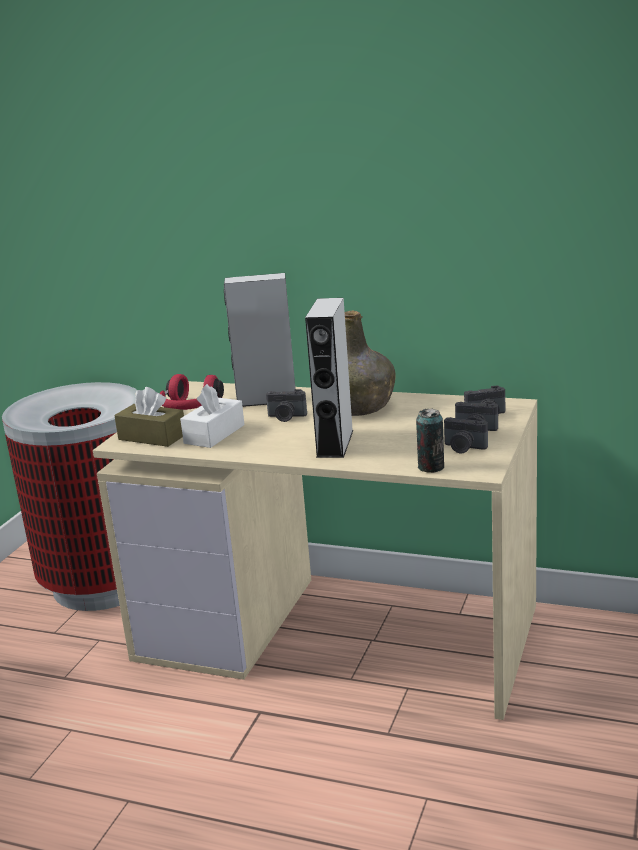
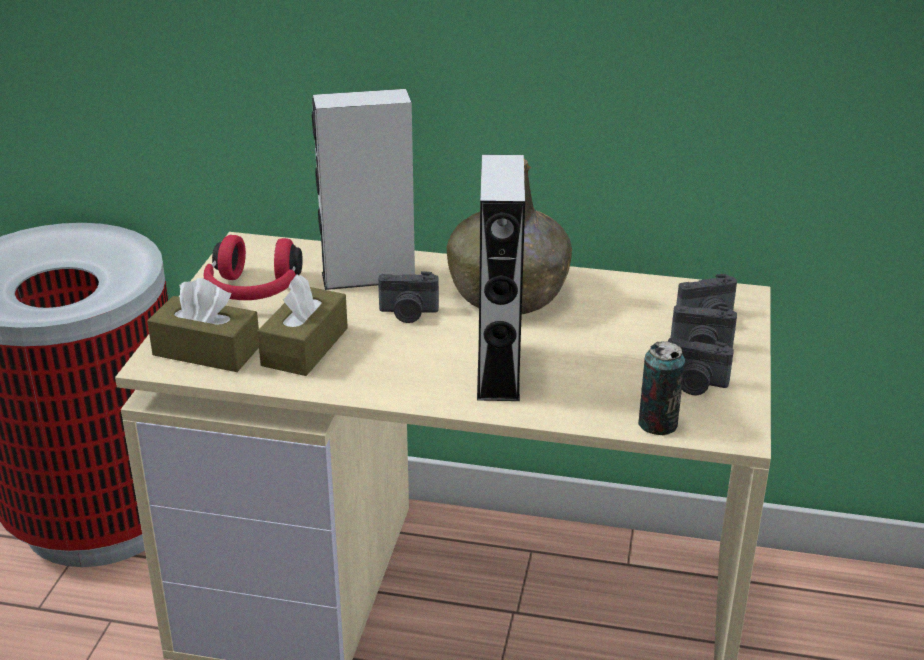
camera: 10 degrees left, 10 degrees up
(214, 434) = (305, 347): white tissue box -> brown tissue box

